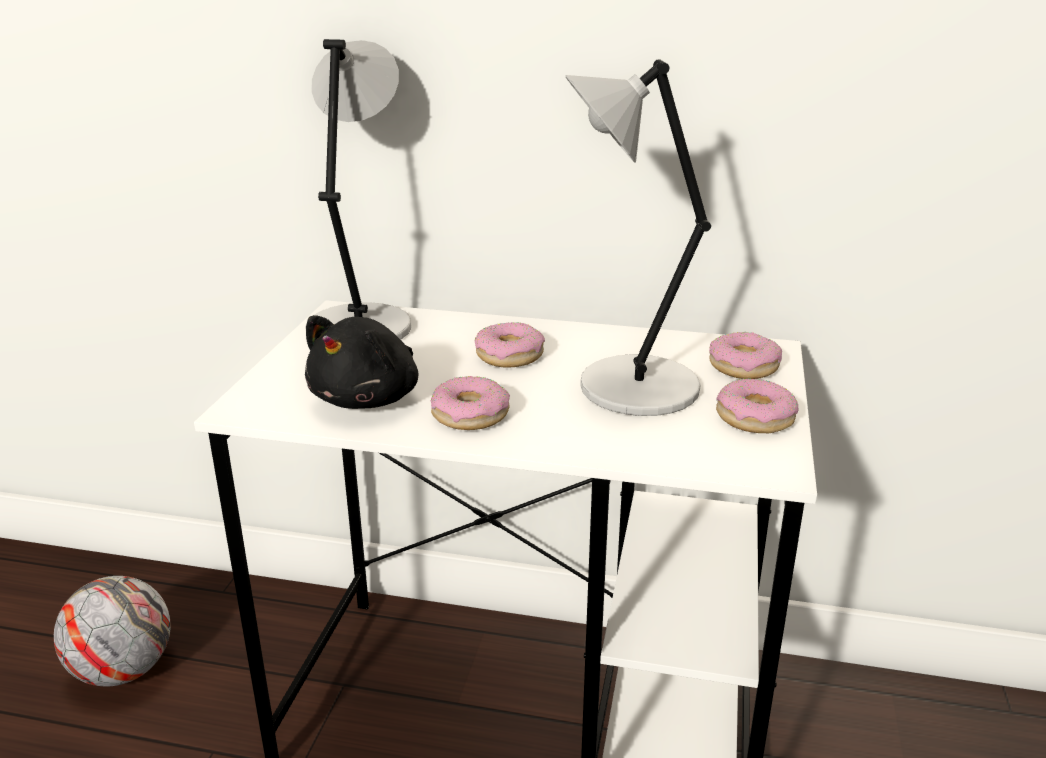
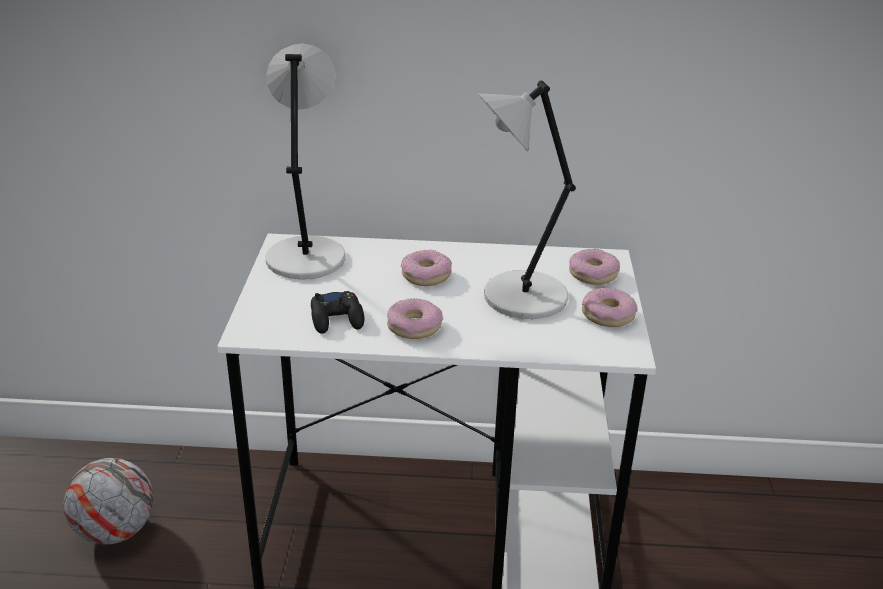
camera: 10 degrees left, 5 degrees up
(368, 398) = (337, 318): black plush toy -> black game controller

